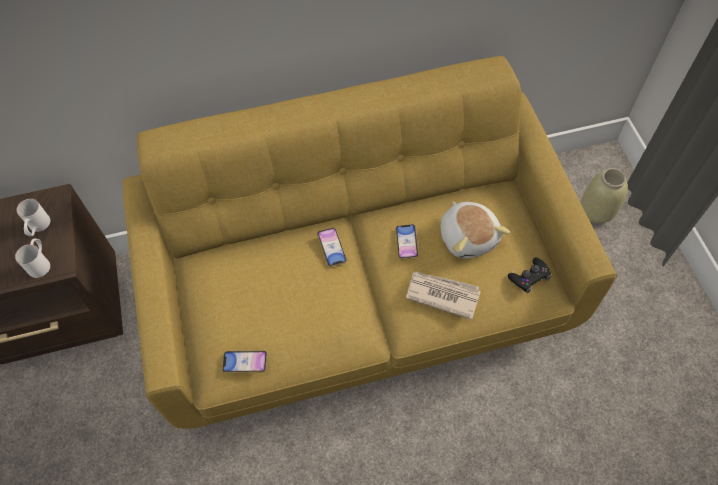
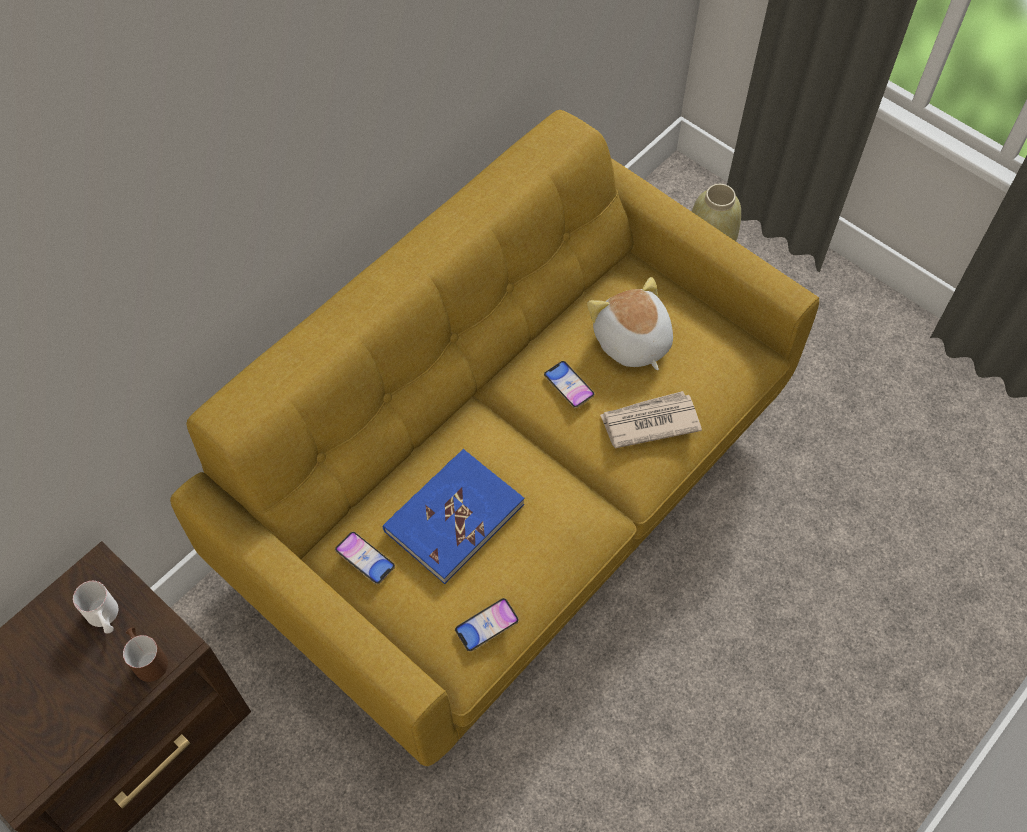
camera: 35 degrees left, 0 degrees up
(40, 262) = (147, 658): white mug -> brown mug
(276, 284) = (453, 517): none -> blue book
(331, 248) = (487, 440): phone -> phone (365, 559)
(468, 237) = (631, 342): plush toy -> plush toy turned 150 degrees counterclockwise
(529, 277) = (726, 351): black game controller -> none

